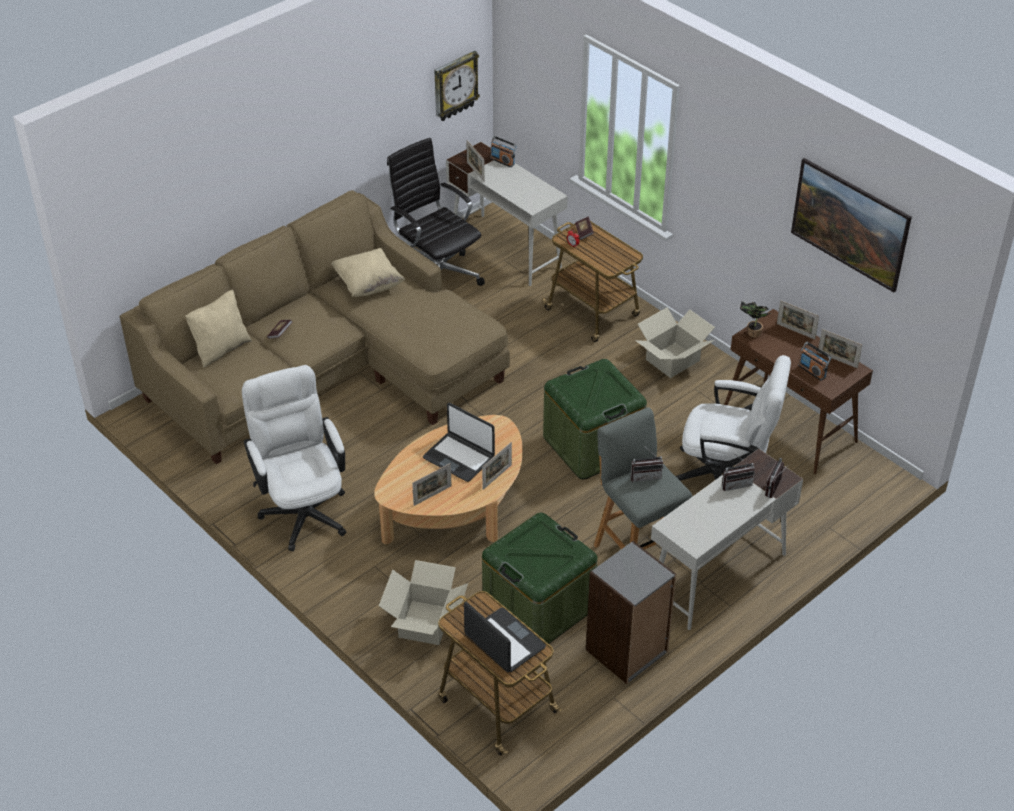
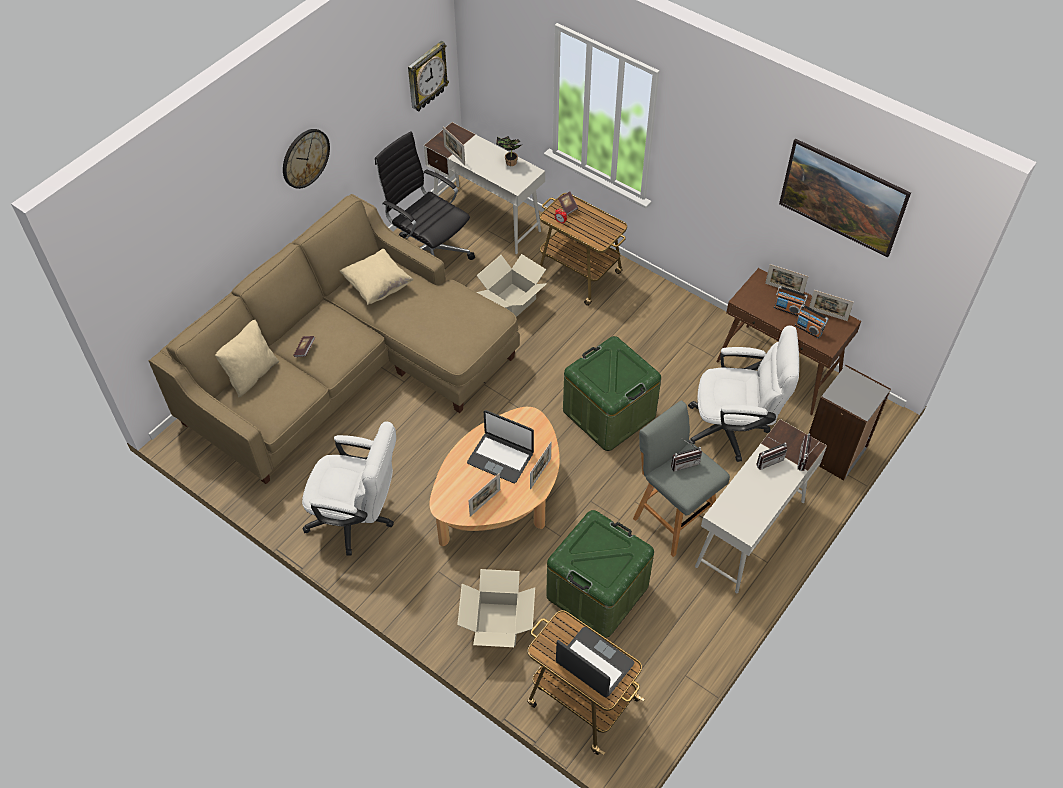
camera: 10 degrees left, 10 degrees up
(303, 508) = (357, 519): white office chair -> white office chair turned 135 degrees clockwise
(312, 141) = (305, 158): none -> wall clock
(502, 161) = (477, 141): radio -> radio (787, 309)
(627, 651) = (687, 625): grey bookcase -> grey bookcase (835, 452)
(673, 360) = (661, 314): cardboard box -> cardboard box (512, 302)
(751, 333) = (745, 296): potted plant -> potted plant (509, 163)

